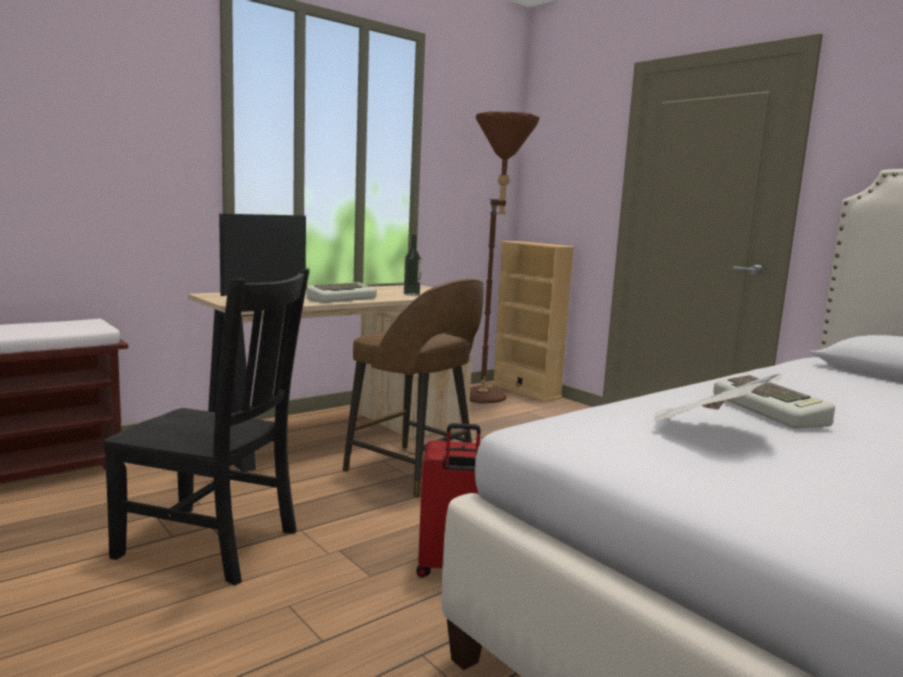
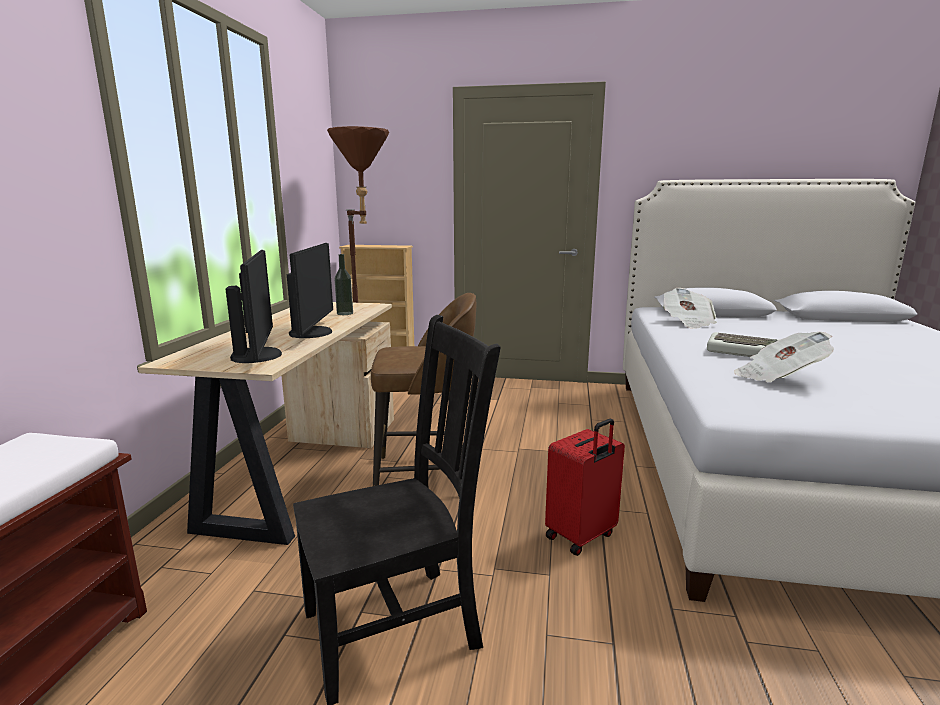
camera: 40 degrees left, 5 degrees up
(341, 299) = (313, 333): keyboard -> monitor
(818, 377) = (687, 322): none -> newspaper

